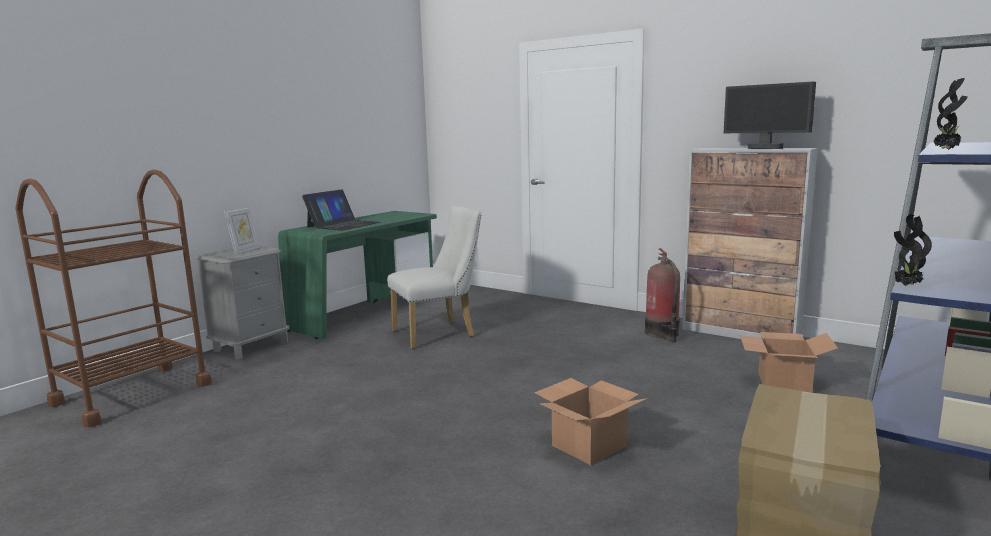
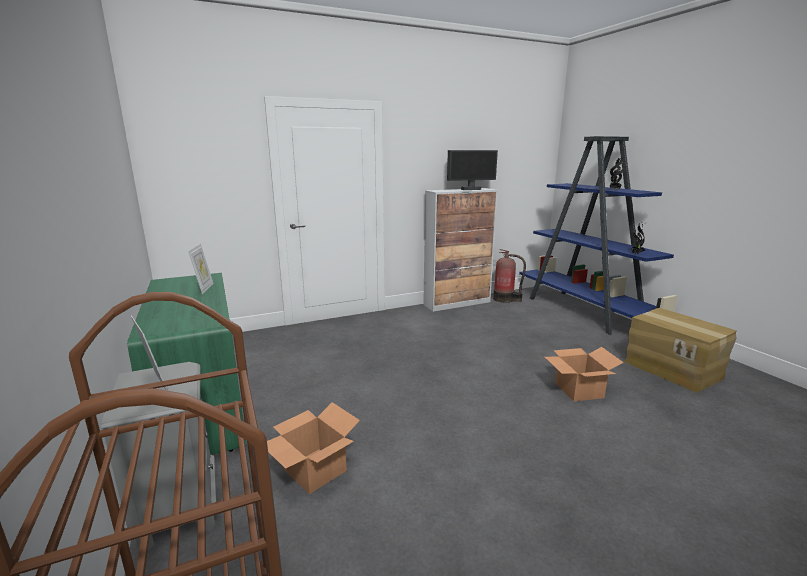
camera: 60 degrees left, 5 degrees up
(343, 224) = (181, 308): laptop -> none
(390, 219) = (204, 288): none -> picture frame
(439, 333) = (323, 381): white chair -> none
(663, 334) = (434, 318): fire extinguisher -> fire extinguisher (505, 299)
(784, 384) = (532, 320): cardboard box -> cardboard box (316, 470)

